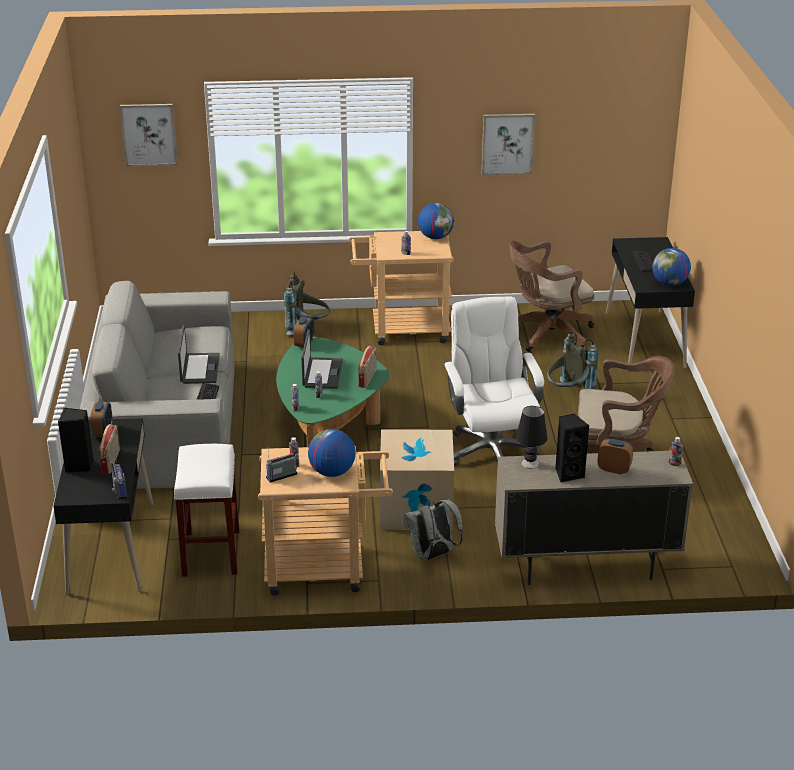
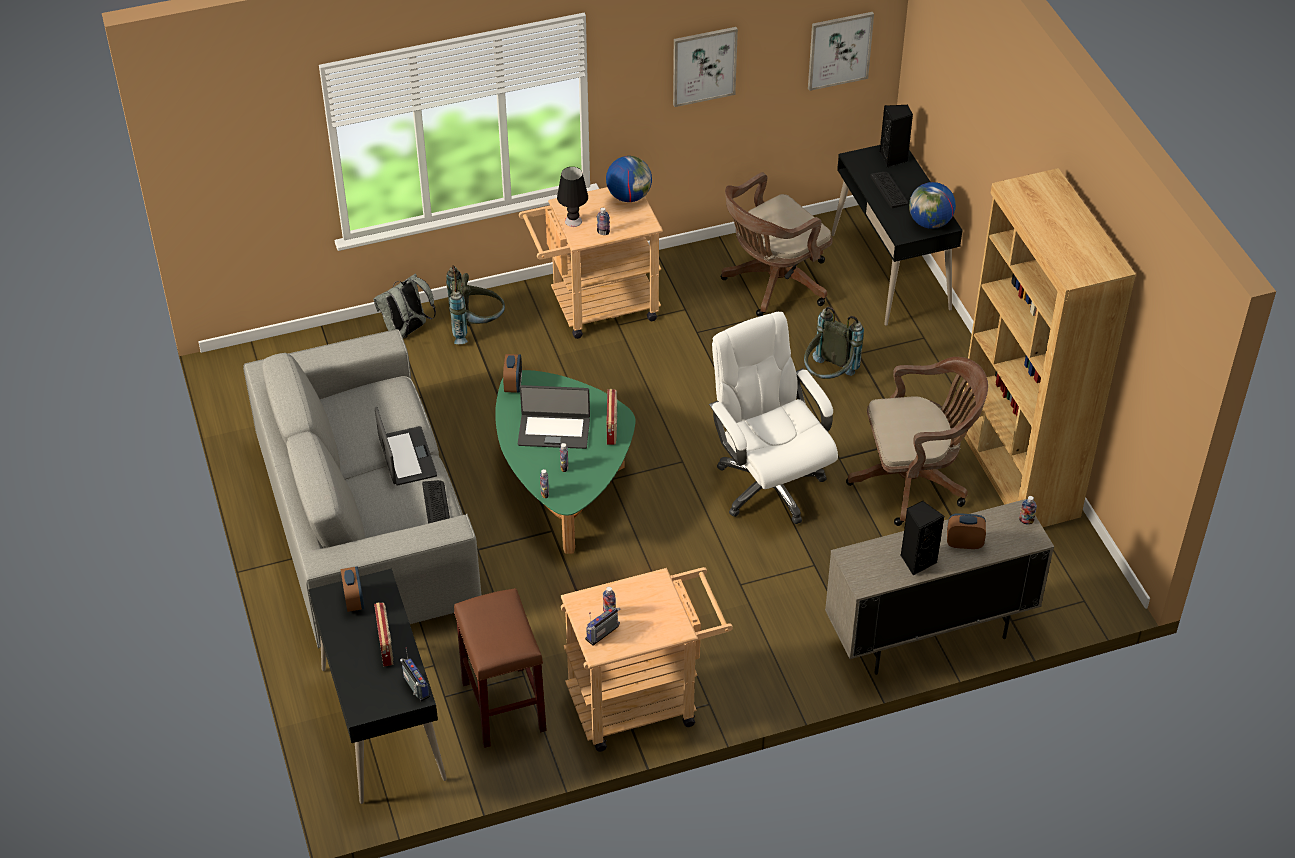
camera: 15 degrees left, 15 degrees up
(79, 466) = (351, 660): black speaker -> black speaker (894, 158)
(149, 134) = (251, 138): picture -> picture (839, 50)
(212, 554) = (504, 707): white stool -> brown stool
(322, 373) = (554, 431): laptop -> laptop turned 105 degrees clockwise
(332, 472) = (656, 615): globe -> none
(416, 508) = (713, 589): cardboard box -> none
(432, 555) = (756, 655): grey backpack -> grey backpack (407, 331)
(530, 464) = (870, 554): black table lamp -> black table lamp (573, 221)
(703, 474) = (1016, 471): none -> brown bookcase

